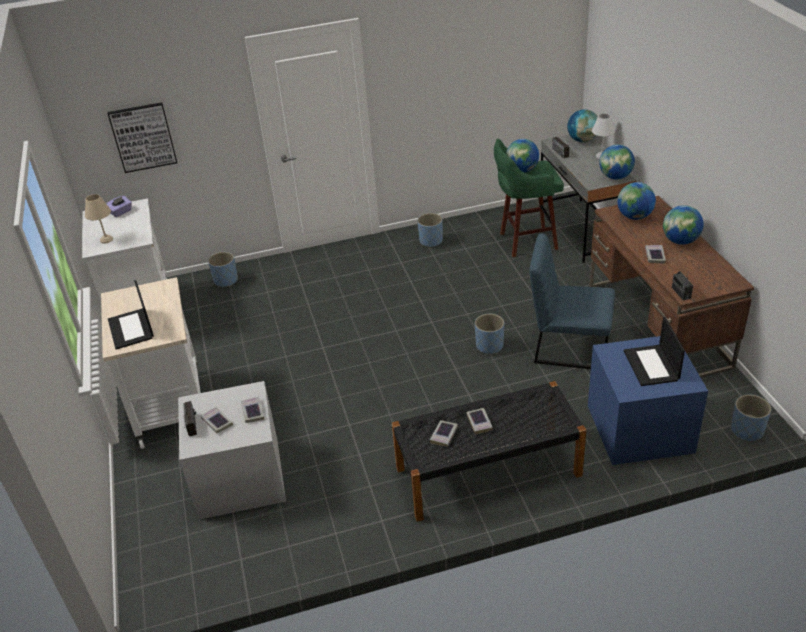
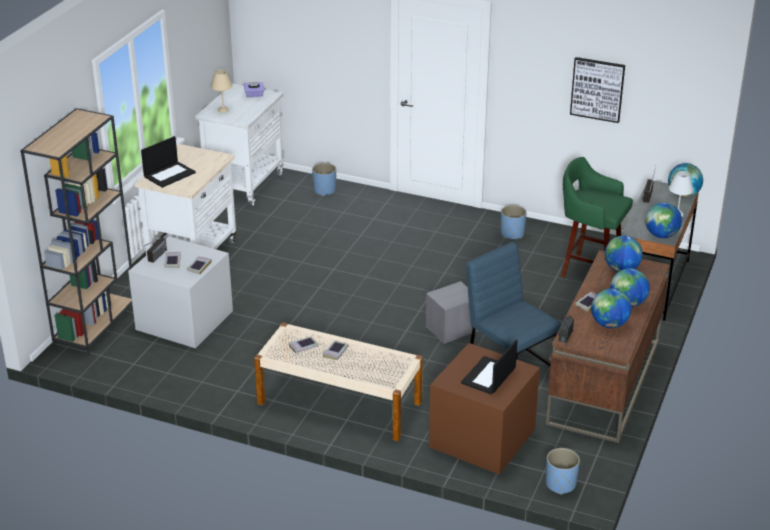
camera: 35 degrees right, 5 degrees down
(131, 329) = (169, 174): laptop -> laptop turned 150 degrees counterclockwise
(143, 137) = (294, 41): picture -> picture (597, 89)
(147, 540) = (95, 324): none -> bookcase
(488, 472) = (339, 403): black bench -> beige bench
(489, 346) = (451, 329): blue planter -> grey storage box
(522, 170) = (593, 196): globe -> globe (609, 324)
(641, 429) = (482, 439): blue storage box -> brown storage box

